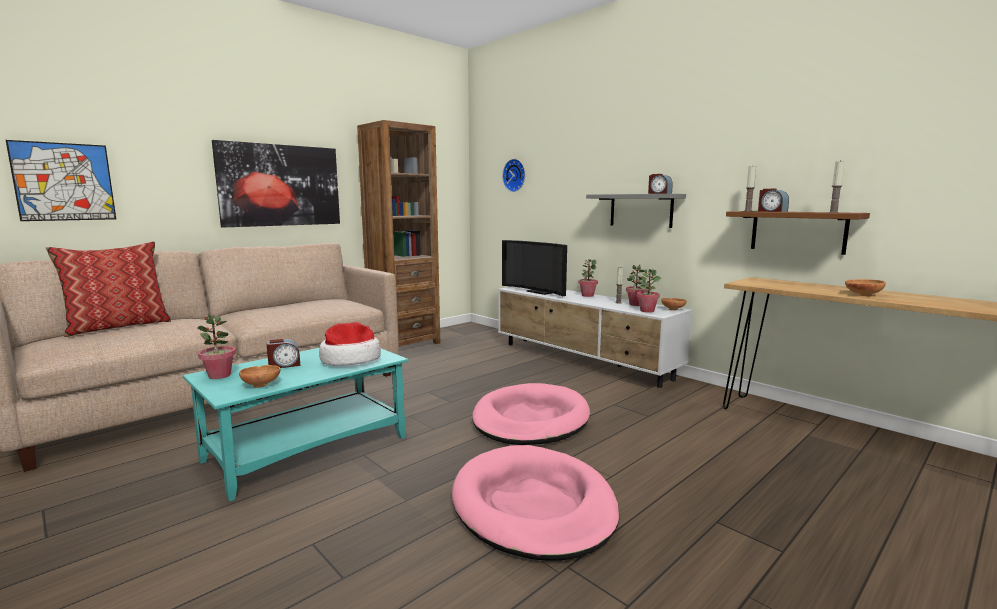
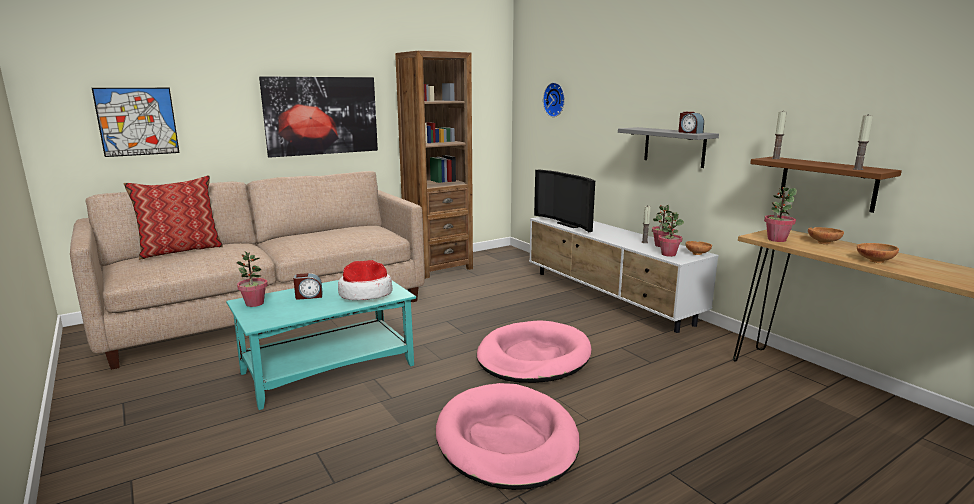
camera: 10 degrees right, 5 degrees up
(262, 385) = (286, 315): brown bowl -> brown bowl (823, 242)
(587, 295) = (617, 231): potted plant -> potted plant (776, 239)
(771, 211) = (798, 161): alarm clock -> none

